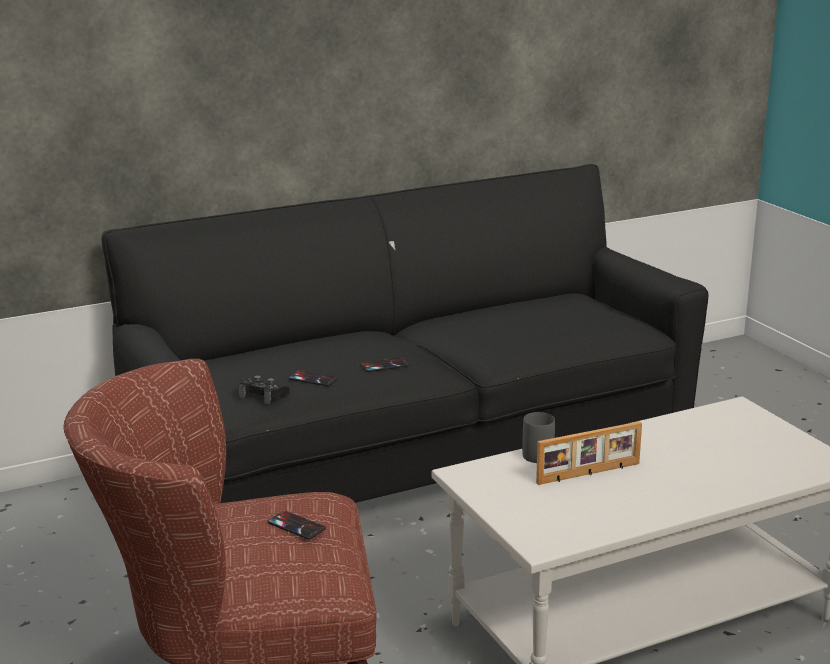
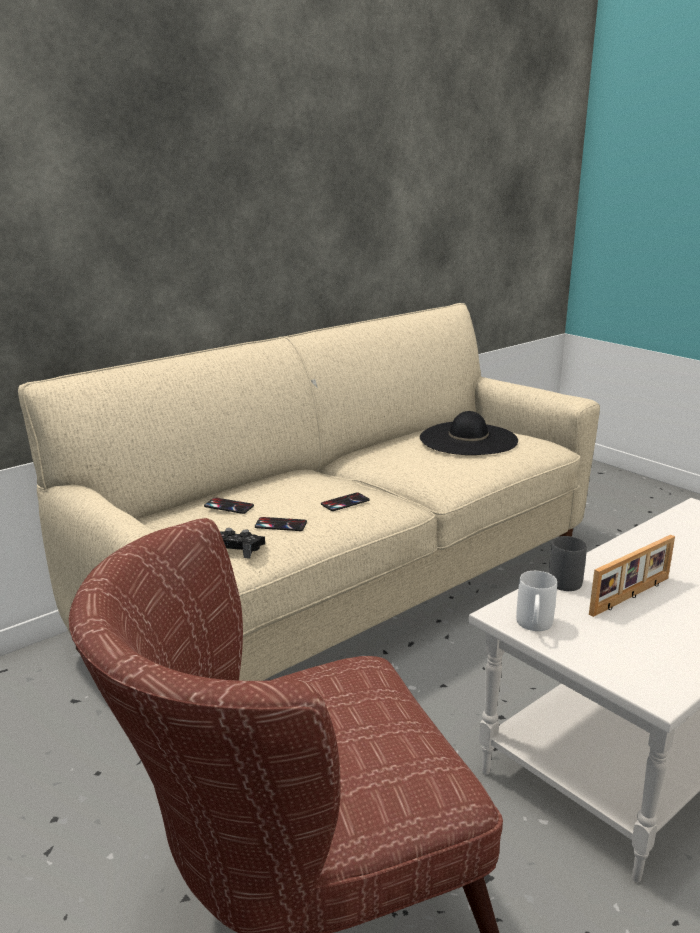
camera: 15 degrees left, 0 degrees up
(296, 526) = (364, 711): phone -> phone (229, 506)
(415, 462) = (349, 593): black sofa -> beige sofa
(479, 485) = (534, 626): none -> white mug
(554, 315) = (468, 439): none -> black hat

